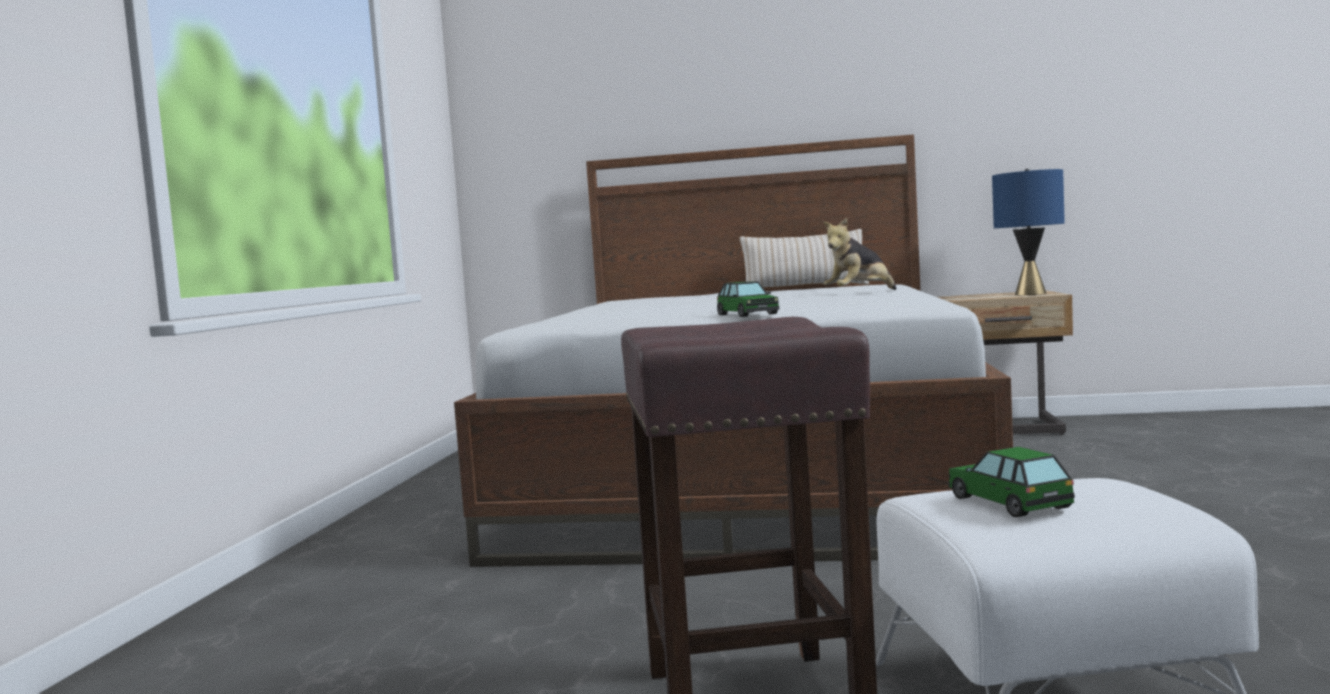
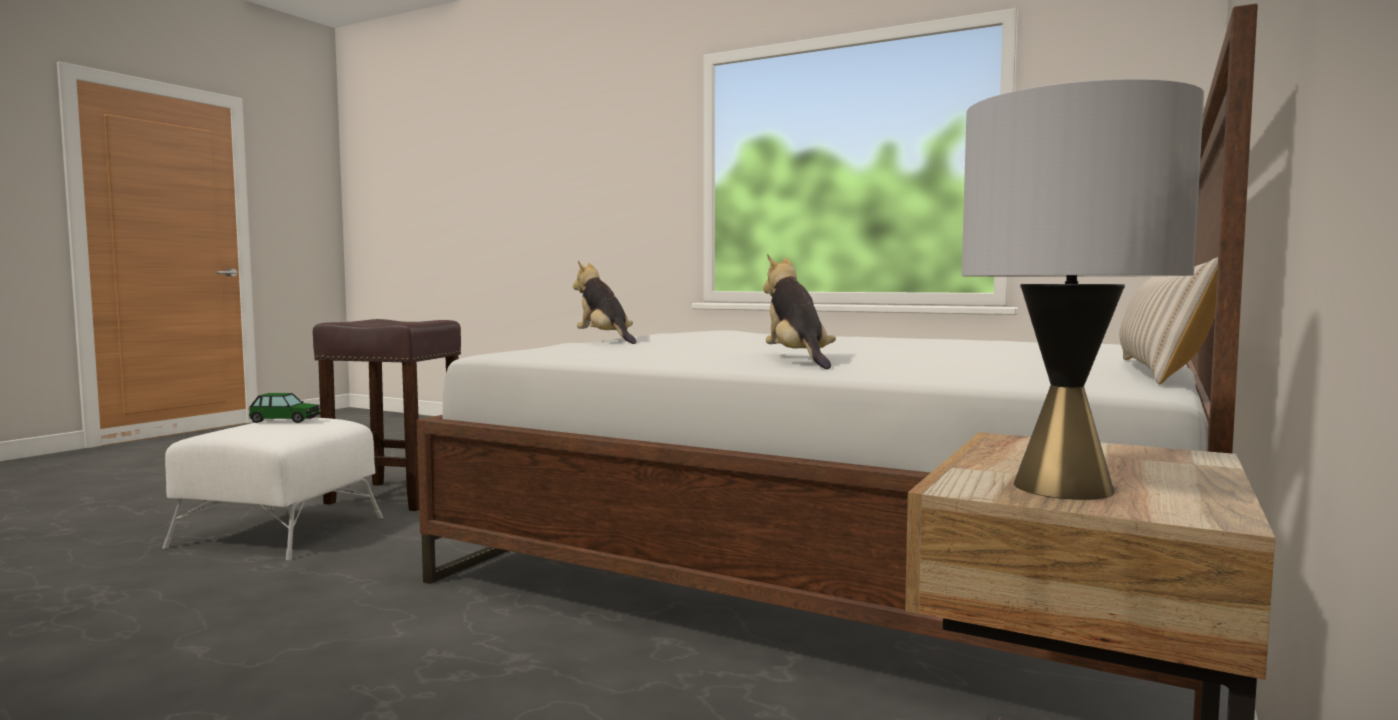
camera: 110 degrees right, 0 degrees up
(747, 314) = (605, 340): toy car -> plush toy
(1030, 294) = (1061, 487): blue table lamp -> grey table lamp

